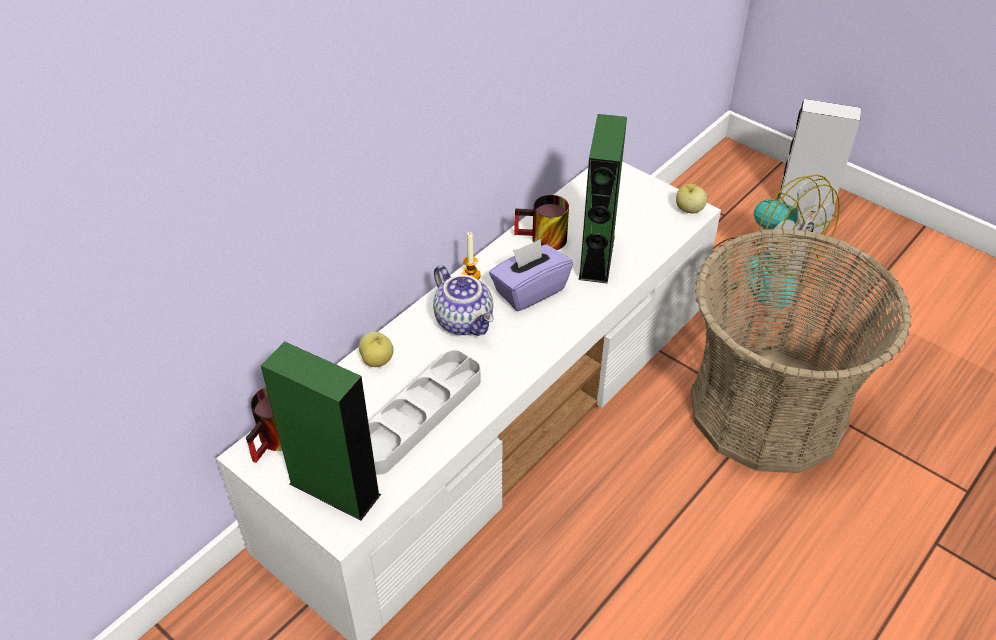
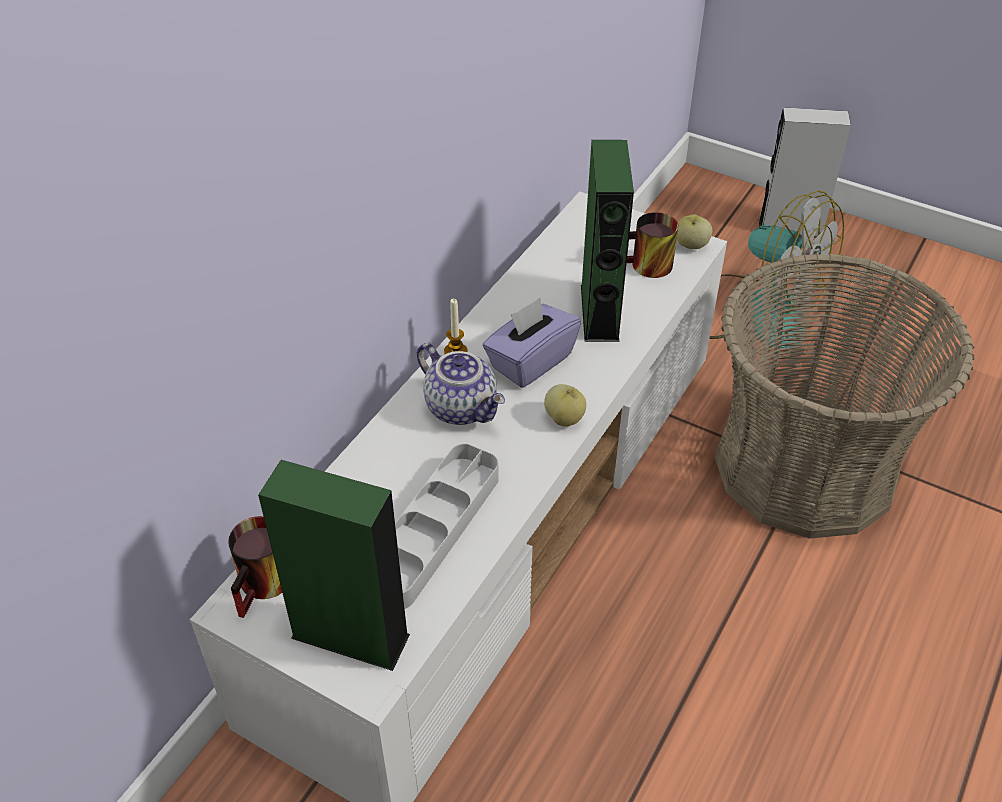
camera: 10 degrees left, 0 degrees up
(377, 360) = (366, 468): apple -> apple (564, 418)
(542, 241) = (531, 301): mug -> mug (645, 267)

